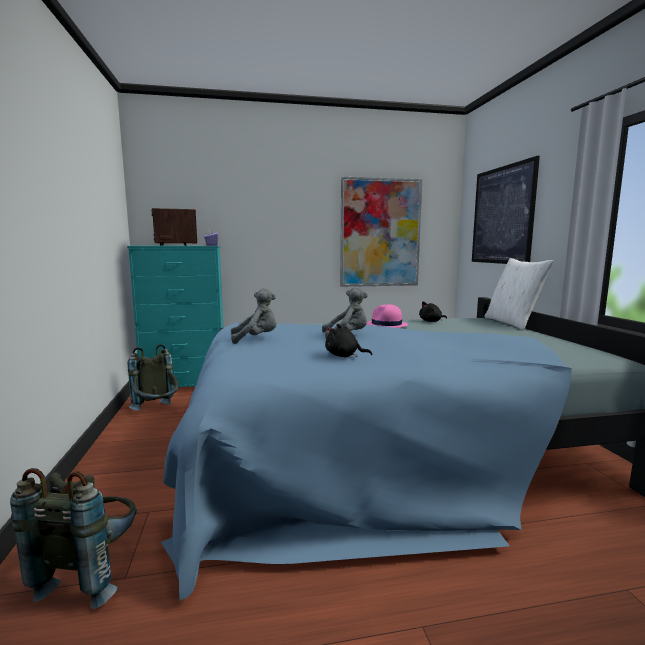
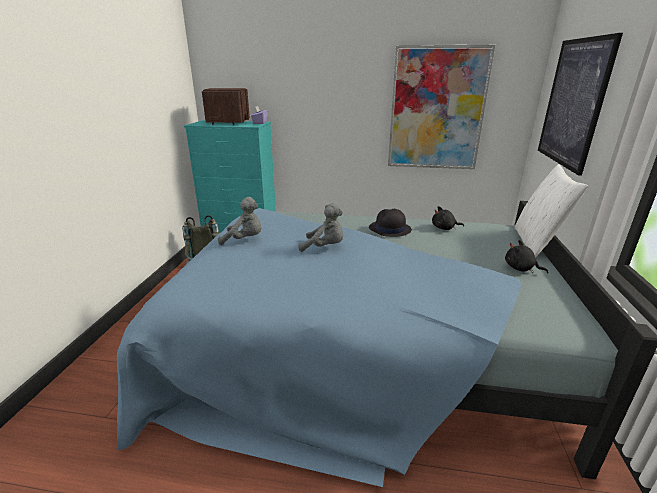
camera: 20 degrees right, 15 degrees up
(91, 572) = (90, 407): grey backpack -> none
(344, 356) = (287, 281): black plush toy -> black plush toy (521, 269)
(386, 325) = (389, 229): pink hat -> black hat

